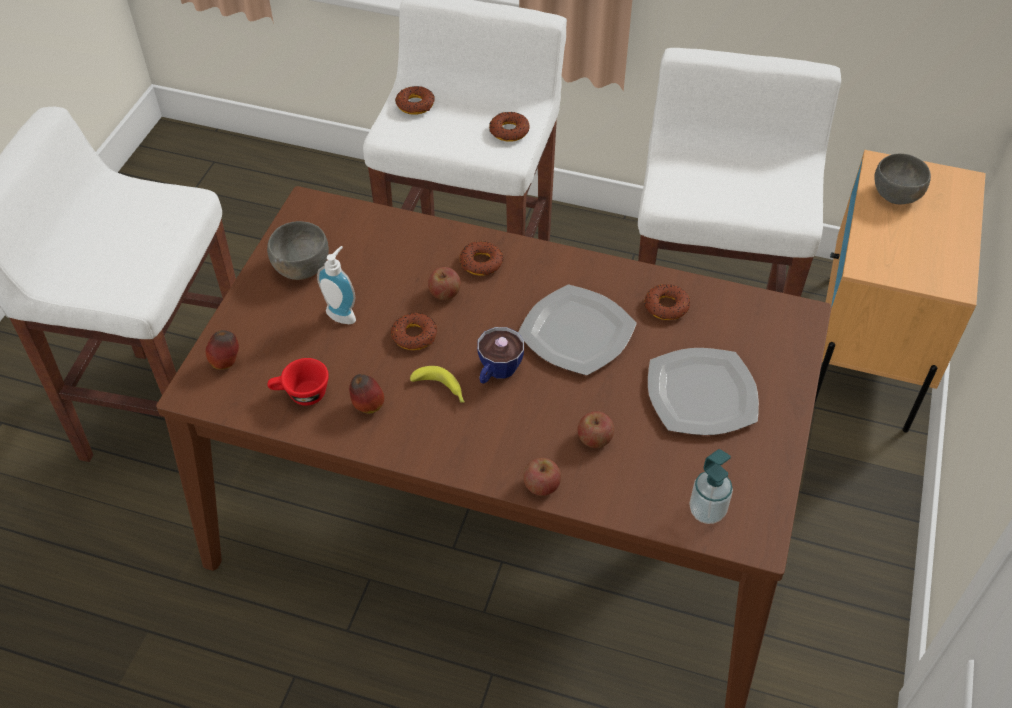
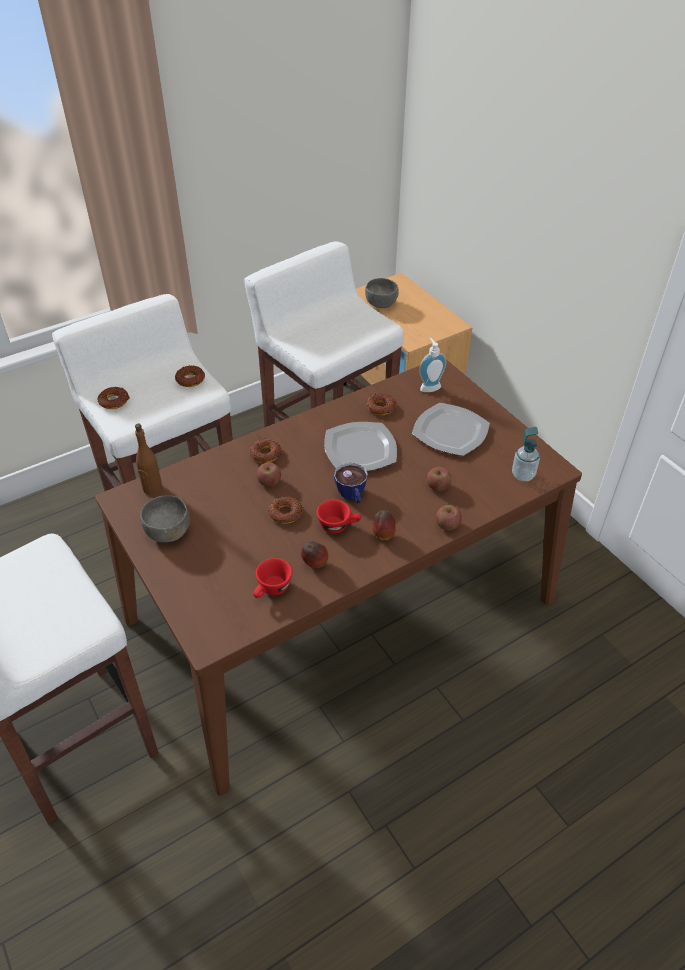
camera: 50 degrees left, 5 degrees down
(226, 362) = (202, 612): apple -> apple (383, 535)
(343, 313) = (230, 534): soap dispenser -> soap dispenser (429, 387)
(344, 216) = (152, 489): none -> brown bottle
(441, 390) = (339, 525): banana -> red cup

